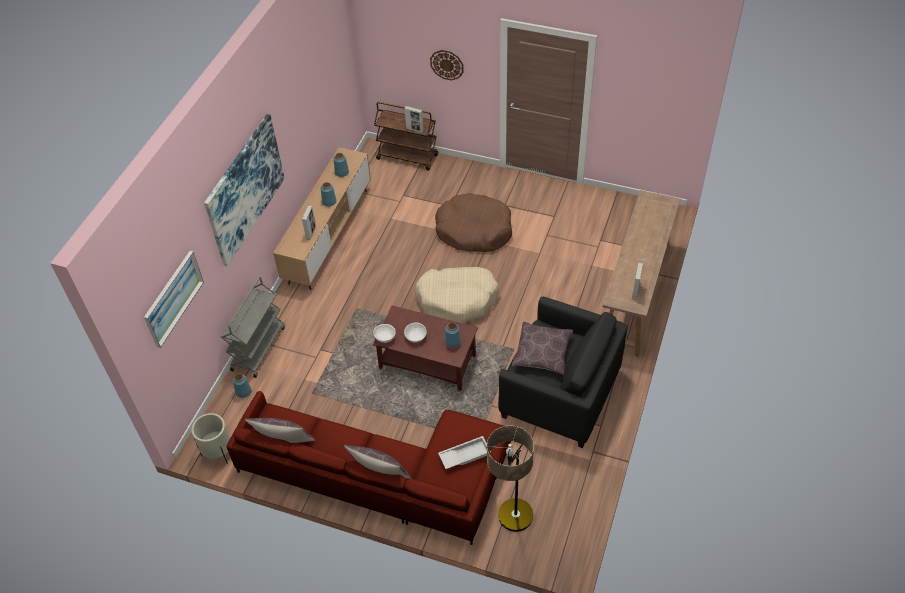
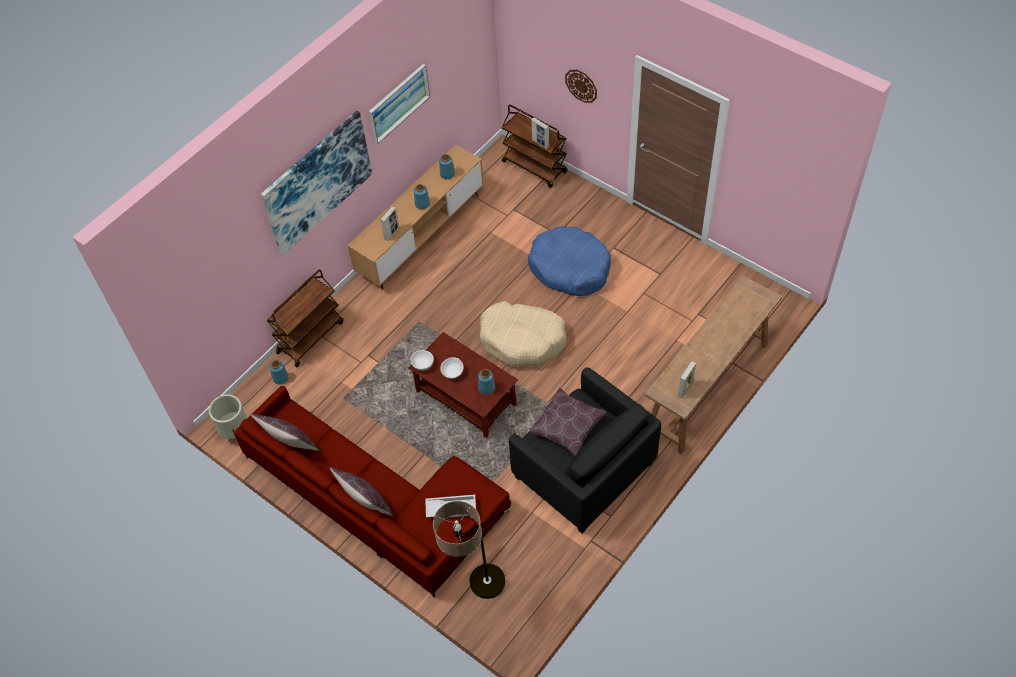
camera: 20 degrees right, 5 degrees up
(173, 298) = (210, 280): picture -> picture (399, 103)
(258, 348) = (310, 337): grey cart -> brown cart
(474, 230) = (570, 268): brown dog bed -> blue dog bed

